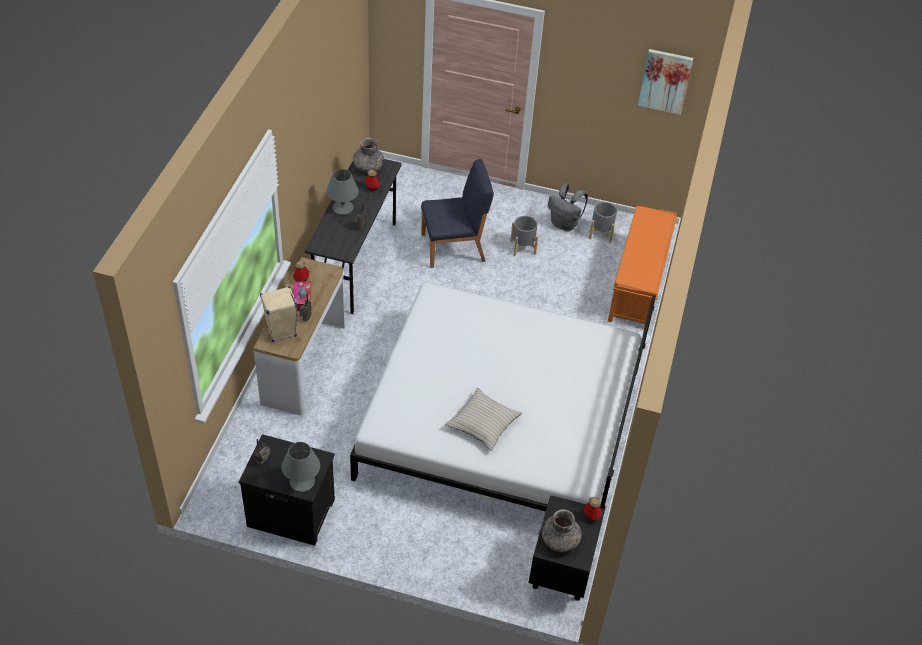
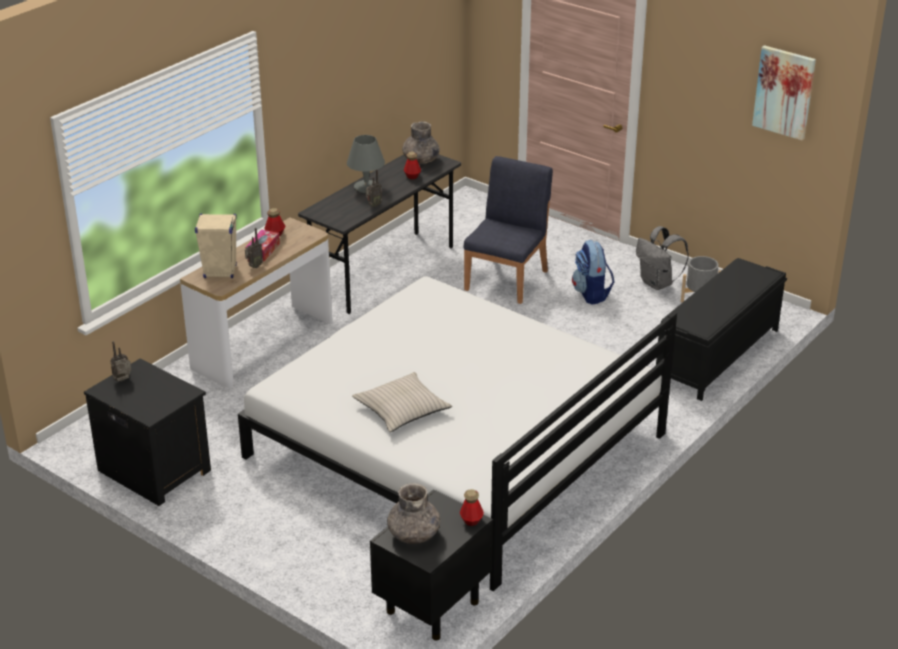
camera: 25 degrees right, 15 degrees down
(302, 482) = (151, 407): grey table lamp -> none
(454, 248) = (507, 280): blue chair -> blue chair turned 75 degrees counterclockwise
(523, 247) = (591, 294): grey planter -> backpack
(638, 285) = (717, 356): orange bench -> black bench

